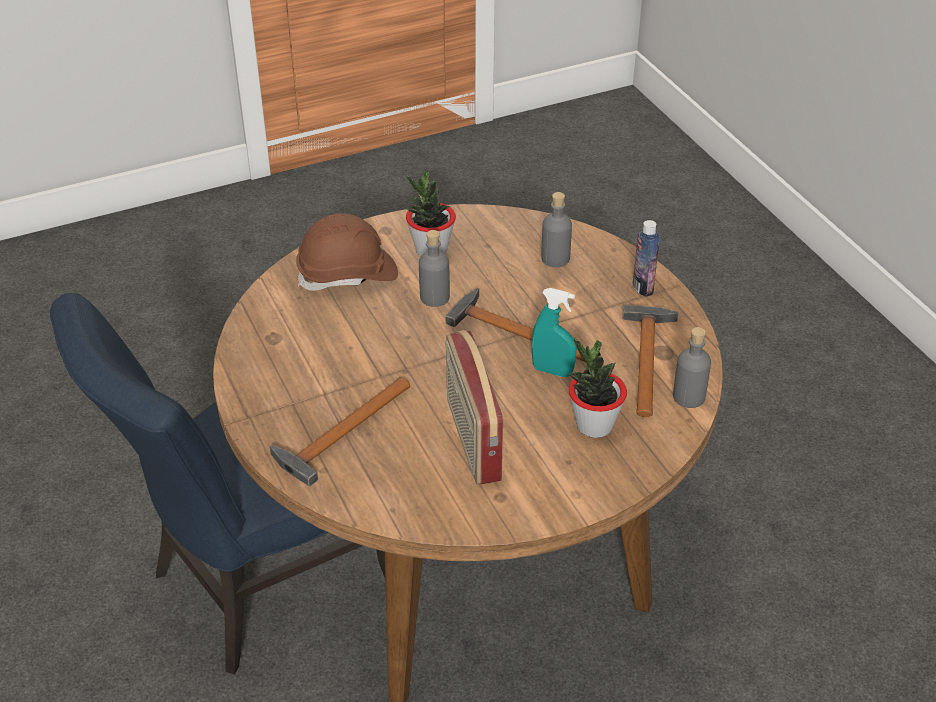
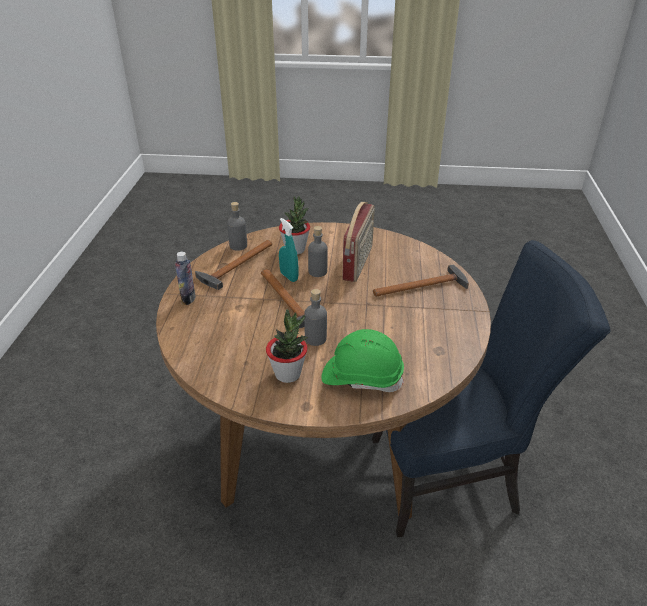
camera: 150 degrees left, 5 degrees down
(348, 275) = (362, 377): brown hard hat -> green hard hat
(555, 258) = (214, 335): grey bottle -> grey bottle (317, 272)

